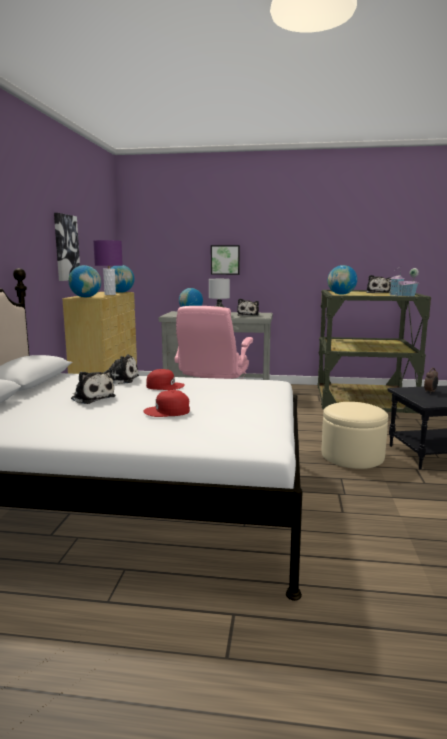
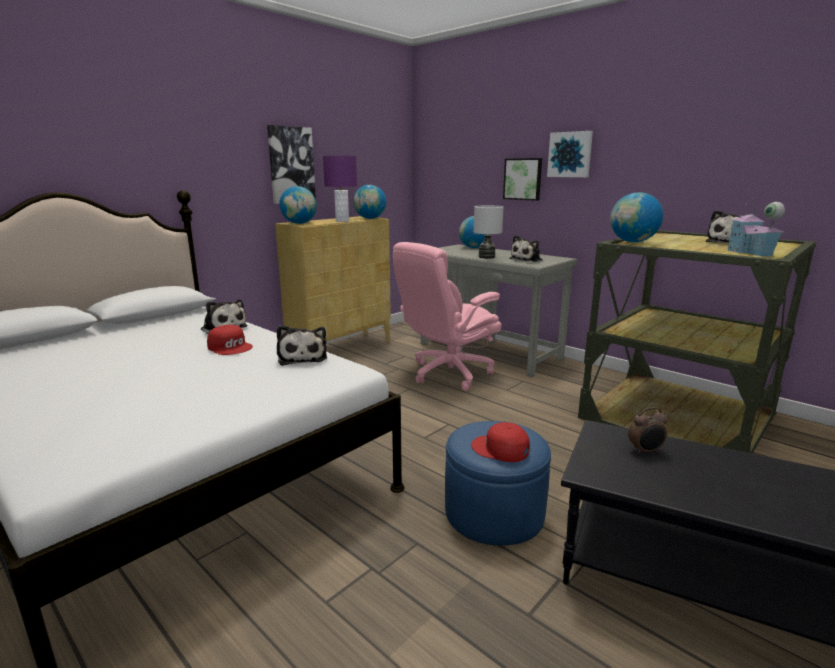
camera: 35 degrees right, 5 degrees up
(92, 398) = (140, 347): plush toy -> plush toy (302, 357)
(167, 411) = (126, 385): red cap -> red cap (500, 449)
(260, 243) = (570, 154): none -> picture
(352, 456) = (494, 512): beige ottoman -> blue ottoman

